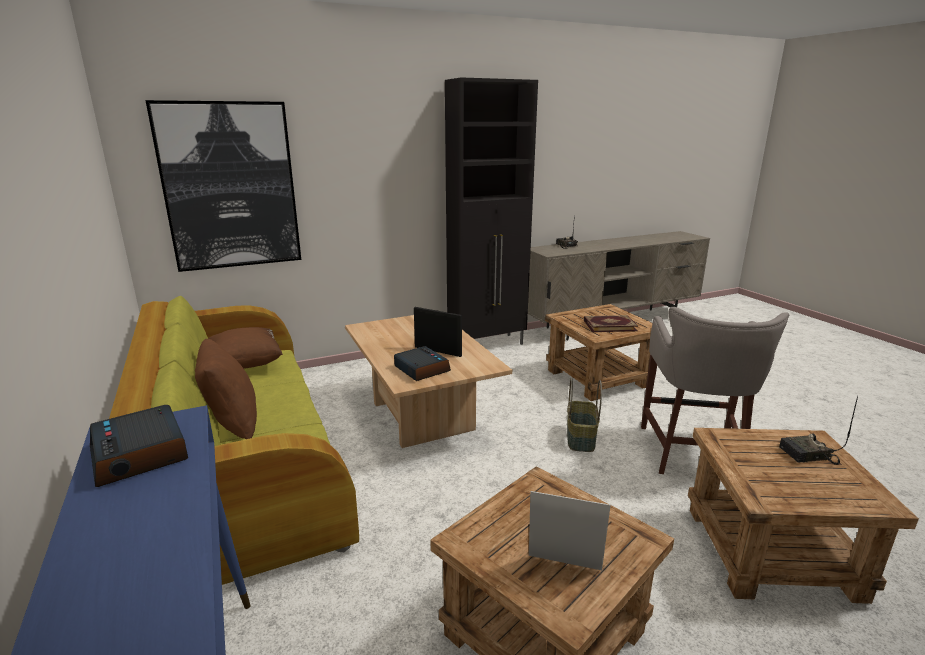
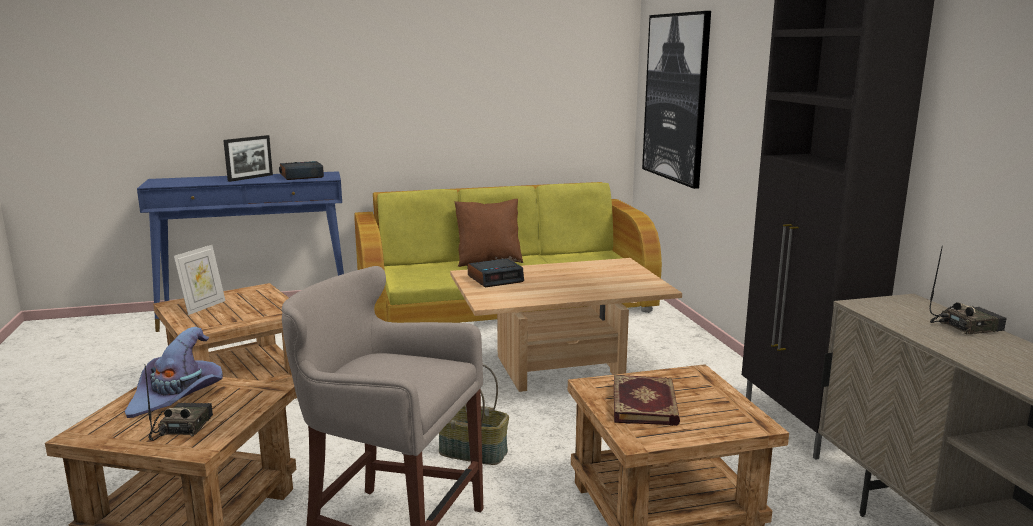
camera: 100 degrees right, 5 degrees down
(245, 365) = (598, 259): brown pillow -> none
(438, 351) = (539, 286): picture frame -> picture frame (250, 178)
(777, 478) = (178, 396): none -> purple hat

